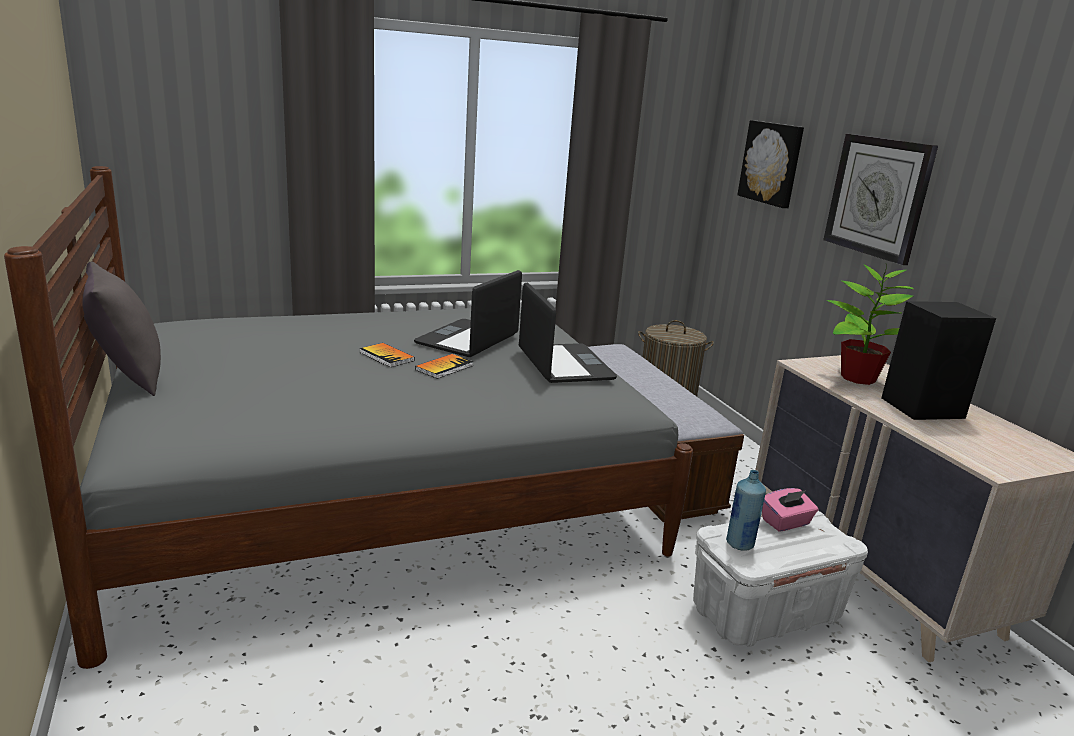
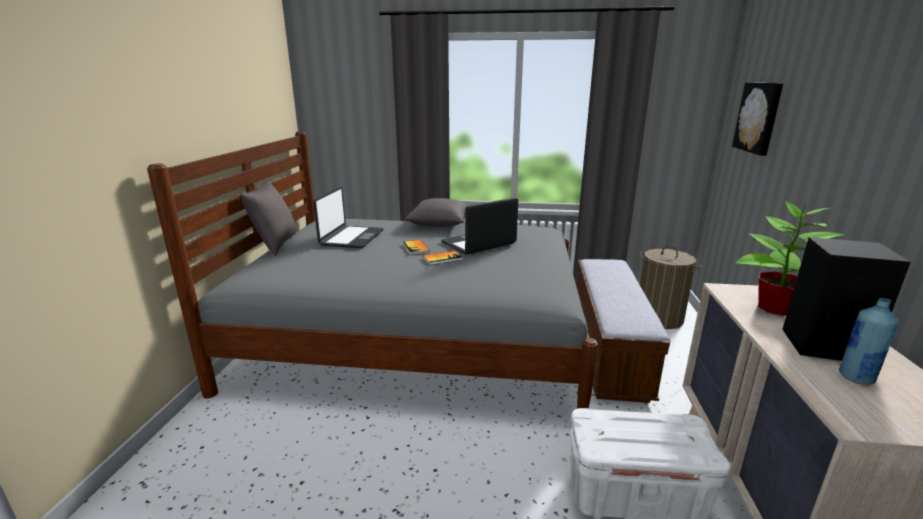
camera: 30 degrees right, 0 degrees up
(377, 317) = (440, 225): none -> grey pillow
(563, 365) = (527, 266): laptop -> laptop (351, 238)
(739, 544) = (599, 429): blue bottle -> blue bottle (856, 377)
(786, 523) = (659, 423): pink tissue box -> none
(878, 197) = (834, 140): wall clock -> none

